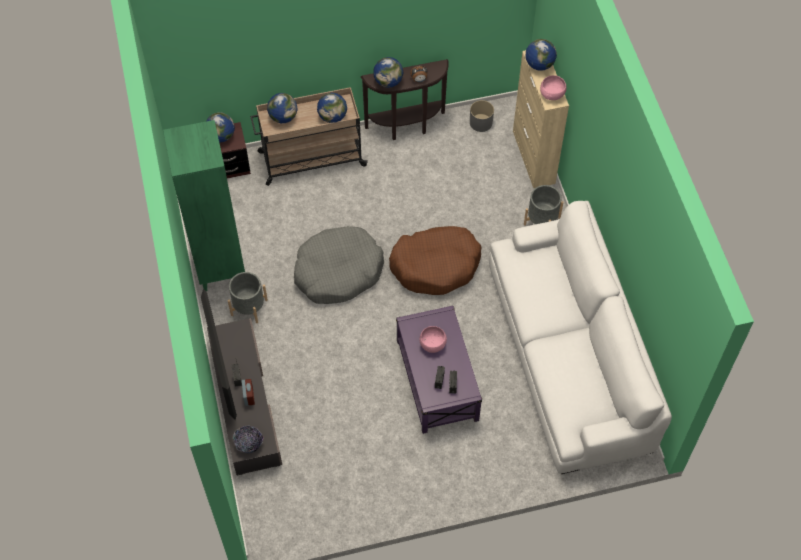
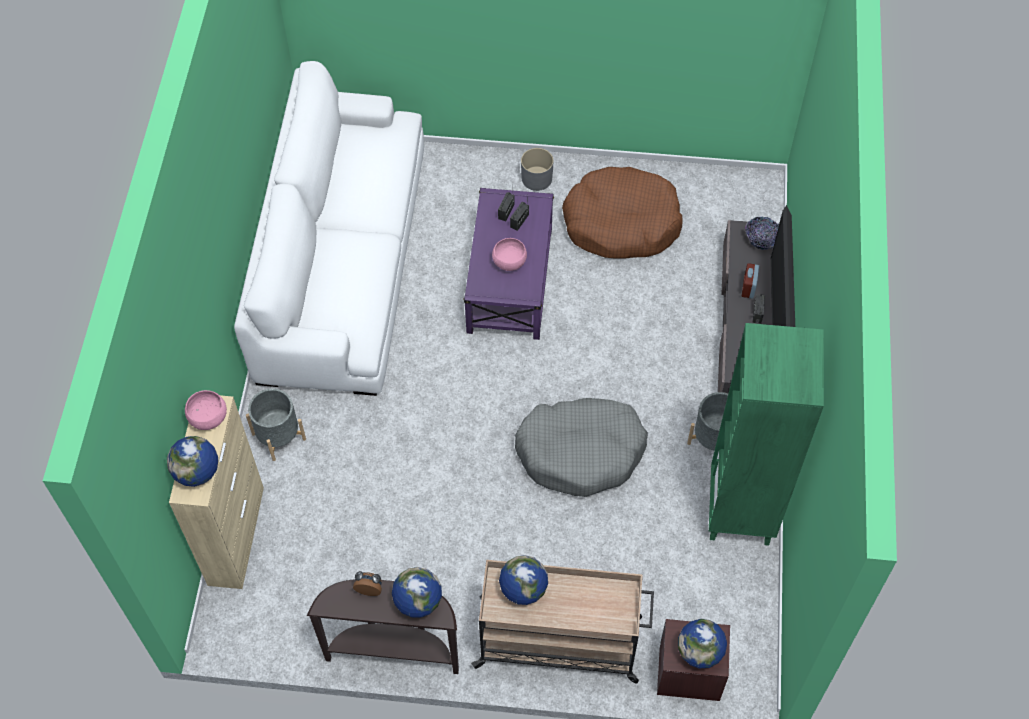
camera: 160 degrees left, 0 degrees up
(283, 117) = (599, 614): globe -> none
(435, 265) = (448, 420): brown dog bed -> brown dog bed (621, 223)
(481, 123) = (280, 620): grey planter -> grey planter (536, 178)

